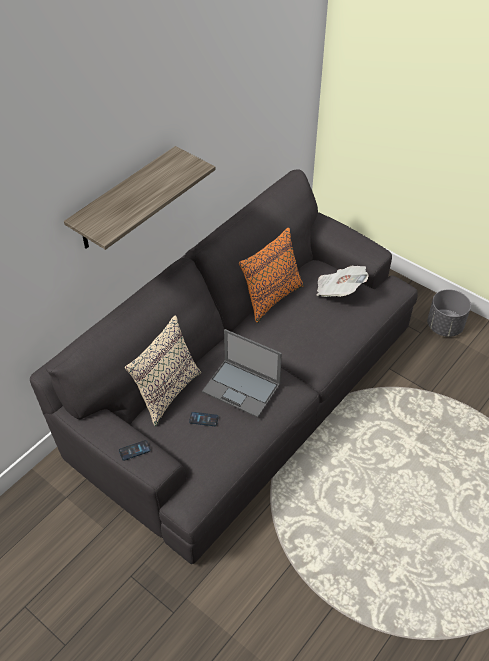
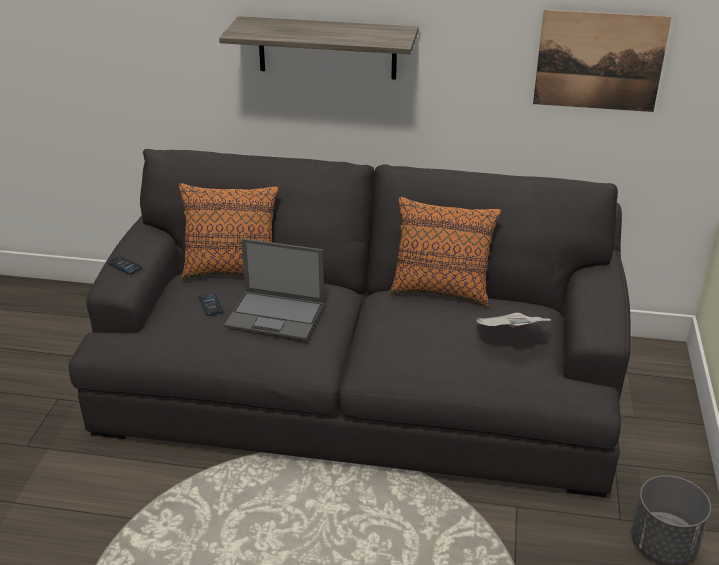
camera: 60 degrees right, 15 degrees down
(169, 393) = (232, 273): beige pillow -> orange pillow
(242, 388) = (276, 315): laptop -> laptop turned 75 degrees counterclockwise
(263, 102) = (599, 61): none -> picture

